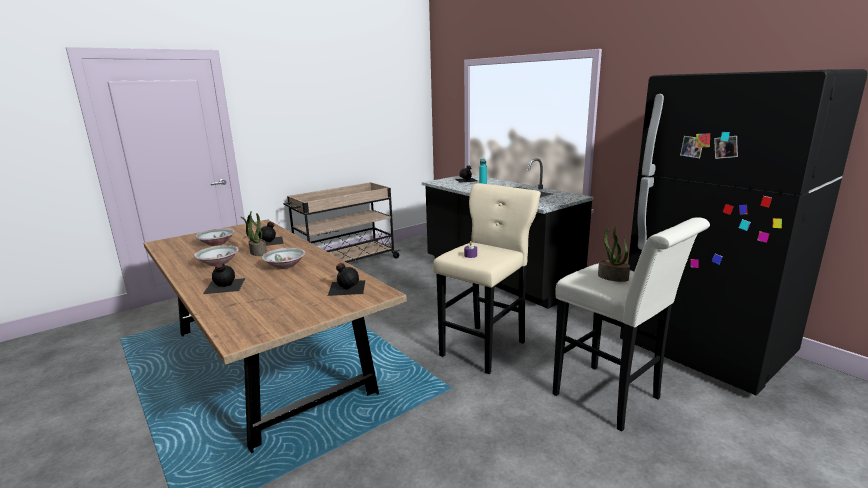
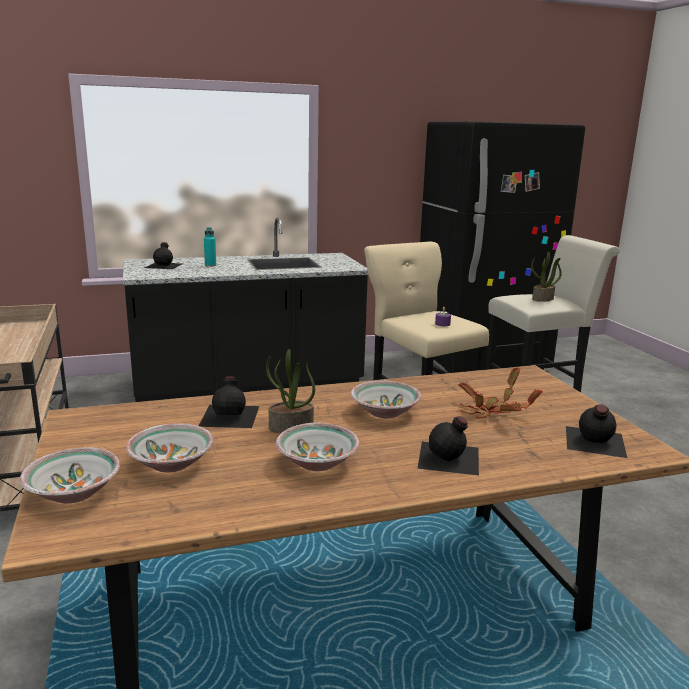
camera: 70 degrees left, 0 degrees up
(193, 237) = (74, 491): none -> bowl
(294, 289) = (491, 412): none -> potted plant
(346, 287) = (500, 386): black bottle -> black bottle (594, 441)

